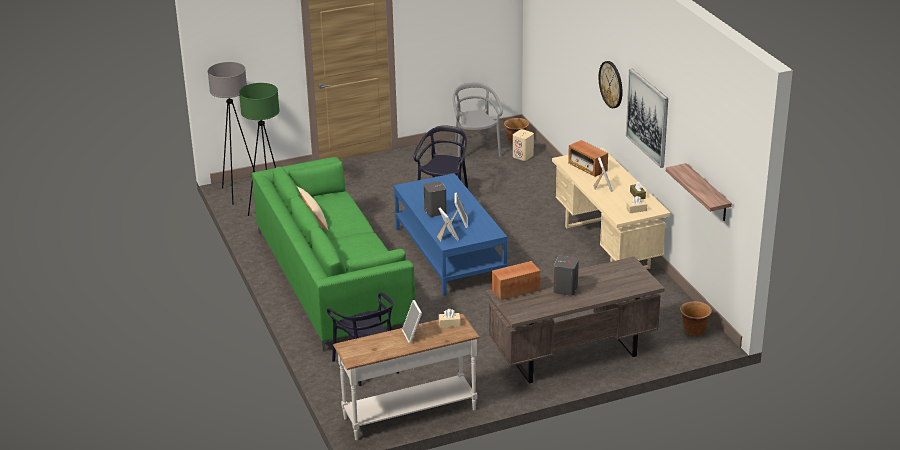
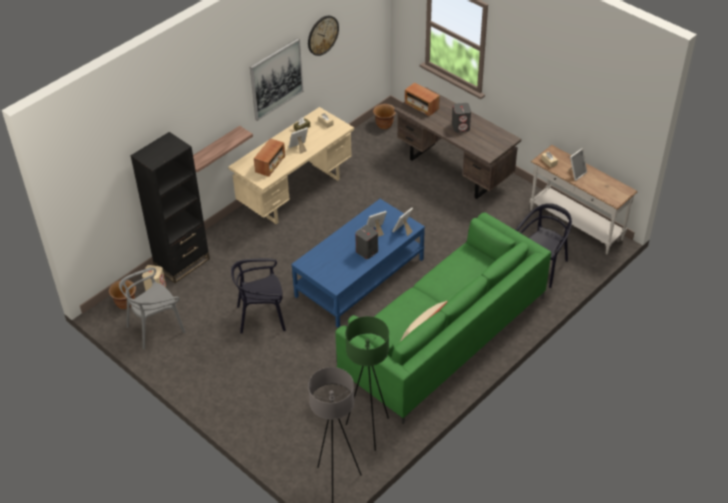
camera: 115 degrees left, 15 degrees up
(515, 291) = (480, 148): radio -> radio (421, 106)
(547, 172) = (182, 263): none -> black bookcase
(611, 84) = (224, 110): wall clock -> wall clock (322, 35)
(707, 193) = (349, 50): shelf -> shelf (213, 150)

